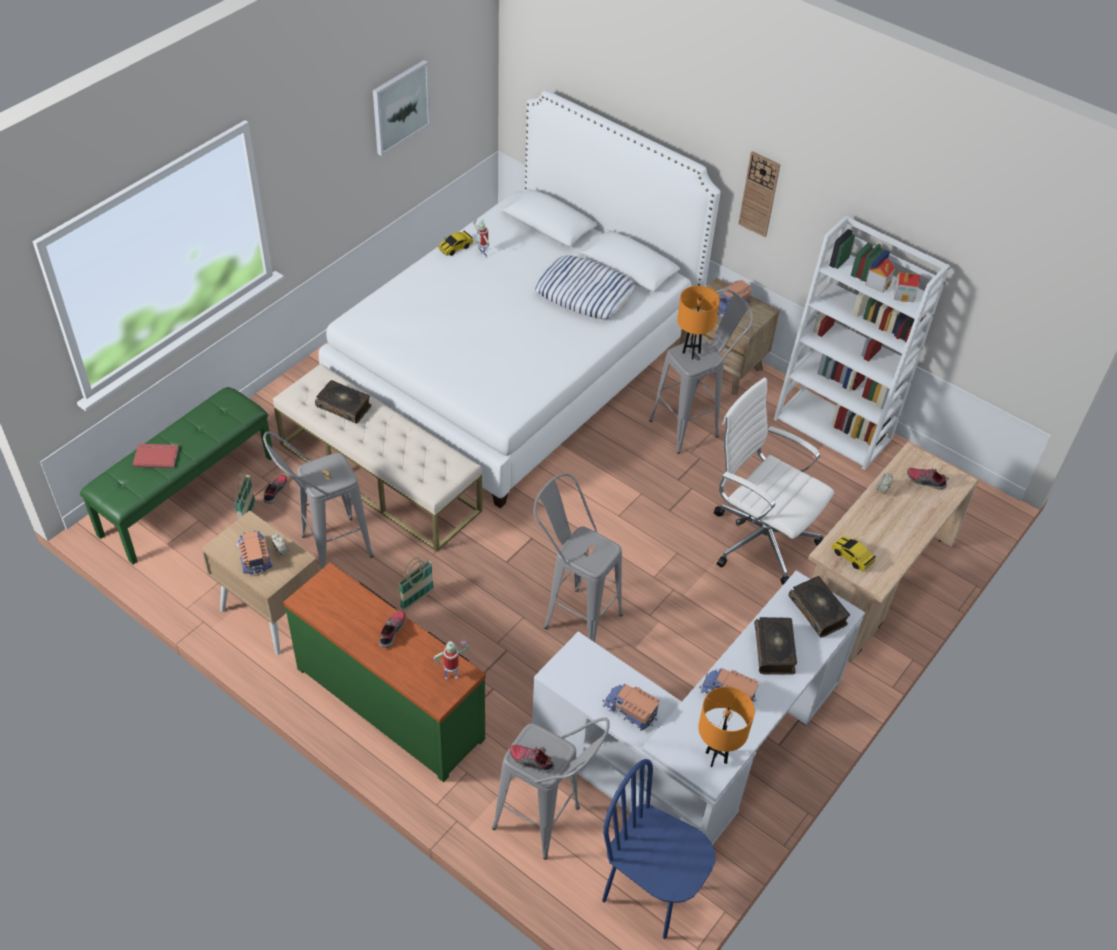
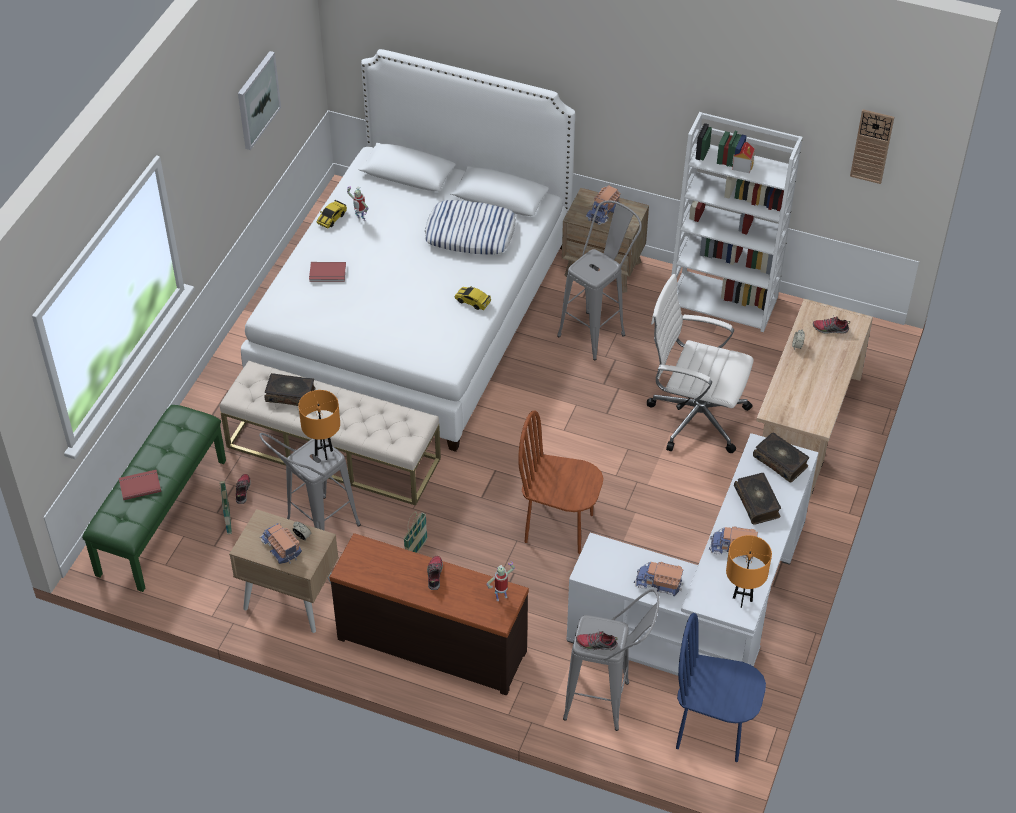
camera: 15 degrees left, 0 degrees up
(391, 701) = (433, 643): green dresser -> brown dresser
(426, 298) = (327, 274): none -> red book
(573, 615) = (559, 527): grey stool -> brown chair
(691, 352) = (589, 265): orange table lamp -> orange table lamp (323, 453)
(759, 194) = (612, 106): wall clock -> wall clock (872, 146)
(852, 557) = (792, 409): toy car -> toy car (472, 301)
(904, 294) = (767, 170): toy house -> none

